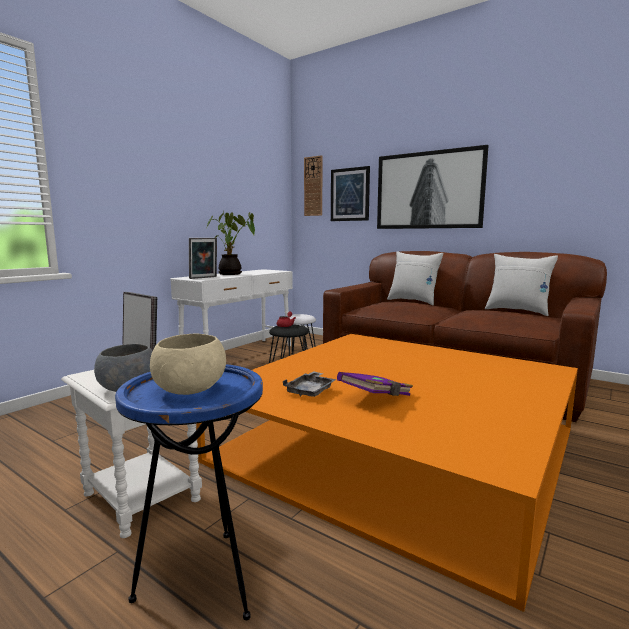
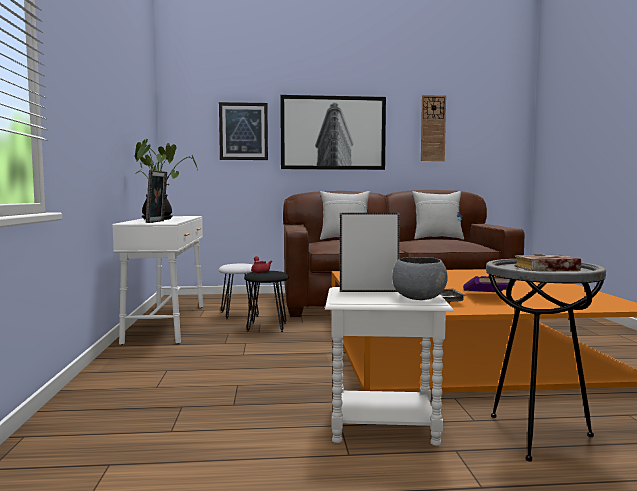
camera: 40 degrees left, 5 degrees down
(188, 390) = (545, 269): beige bowl -> book
(202, 581) = (536, 436): blue side table -> grey side table
(313, 186) = (193, 119): wall clock -> wall clock (433, 128)

